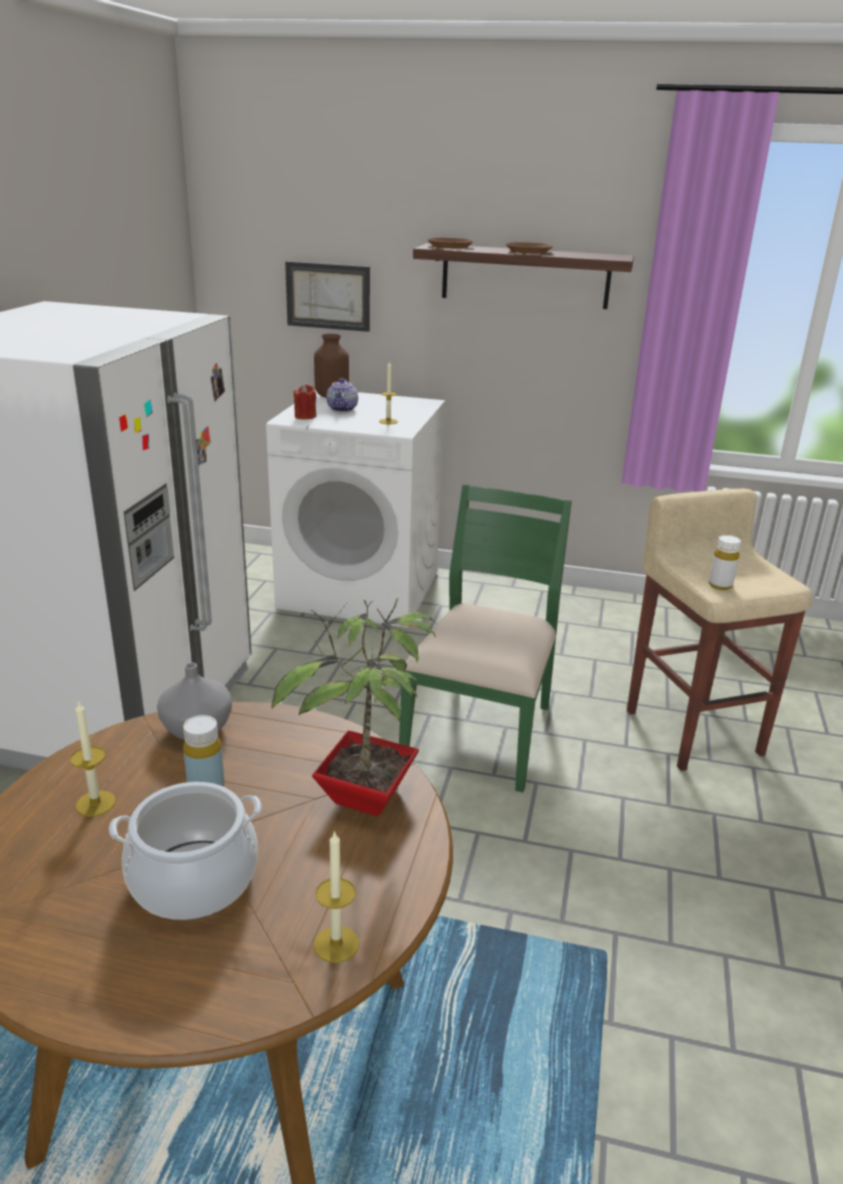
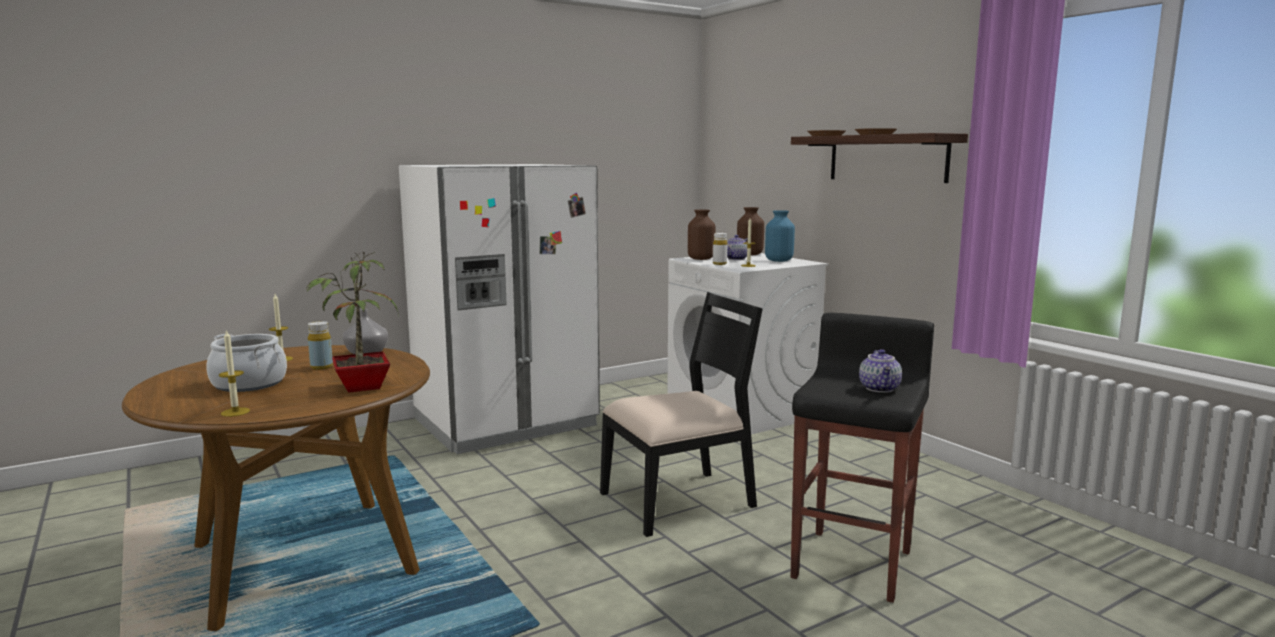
camera: 45 degrees right, 15 degrees down
(305, 416) = (701, 259): red candle -> brown vase
(328, 296) = (765, 182): picture -> none
(391, 404) = (778, 260): none -> blue vase
(481, 732) = (679, 500): green chair -> black chair
(693, 730) = (854, 563): beige stool -> black stool
(720, 585) = (827, 389): white bottle -> white bottle (719, 264)
(747, 570) = (880, 388): none -> teapot

